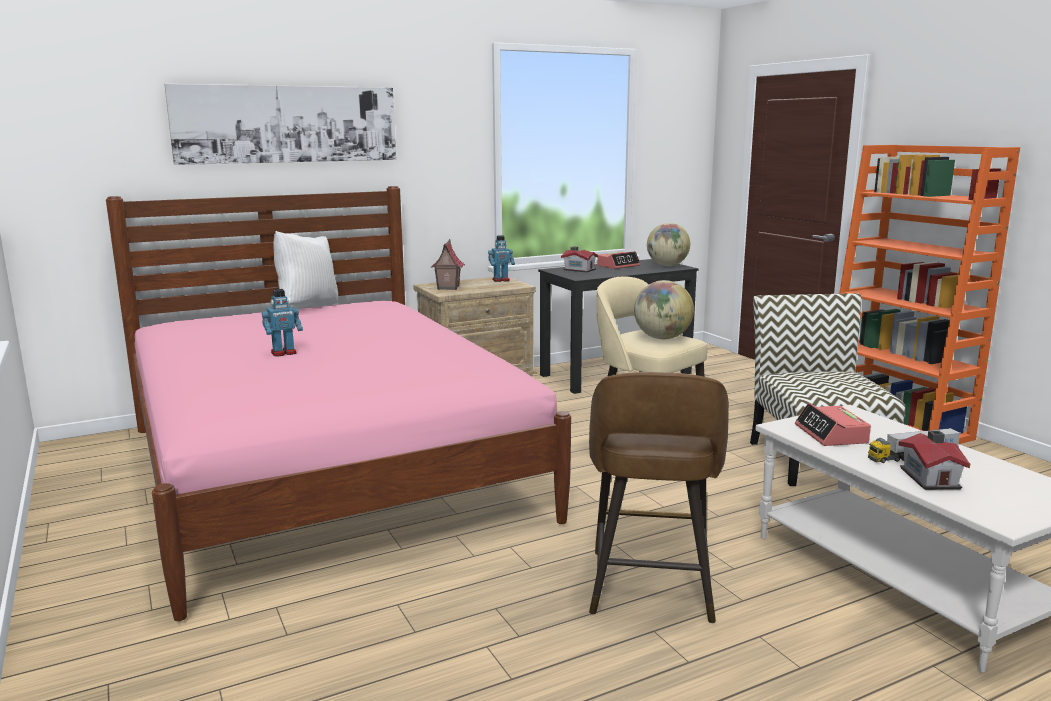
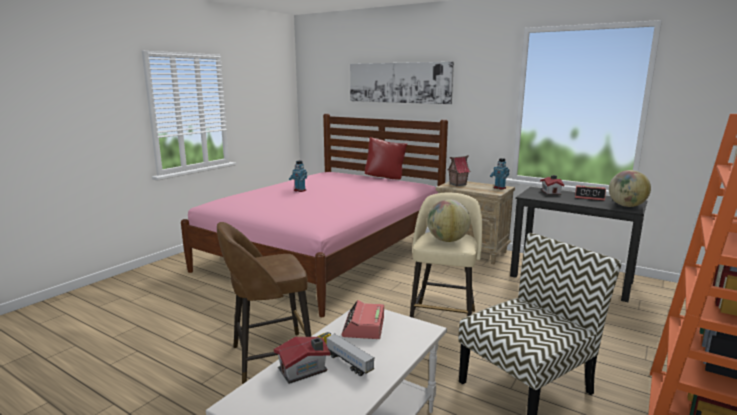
camera: 60 degrees right, 0 degrees up
(308, 307) = (385, 178): white pillow -> red pillow
(831, 434) = (363, 327): alarm clock -> alarm clock turned 45 degrees counterclockwise

